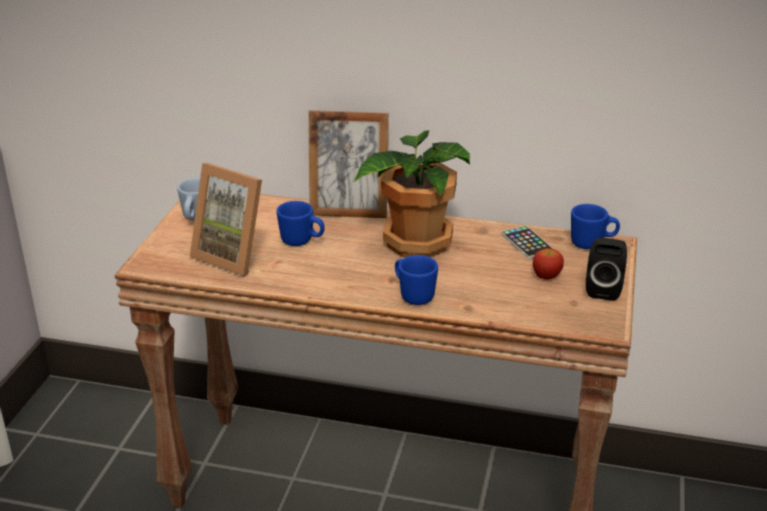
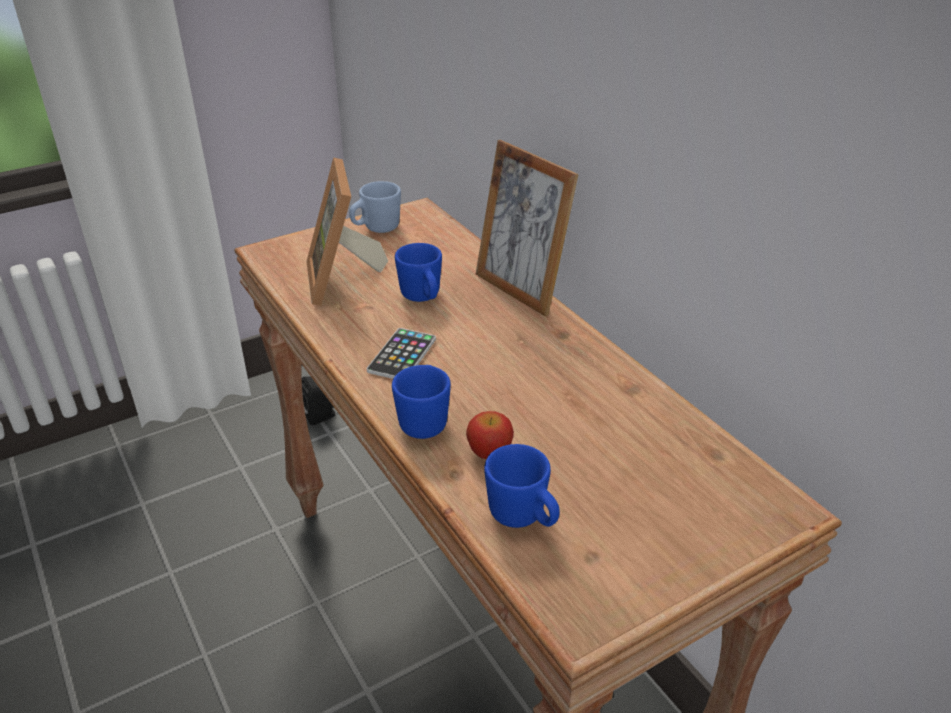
camera: 45 degrees right, 5 degrees up
(415, 242) = (530, 360): potted plant -> none
(527, 243) = (661, 436): phone -> phone (402, 355)
(546, 276) = (615, 495): apple -> apple (490, 452)
(592, 244) = (752, 490): blue mug -> blue mug (523, 518)
(603, 289) = (664, 565): black speaker -> black speaker (322, 416)

